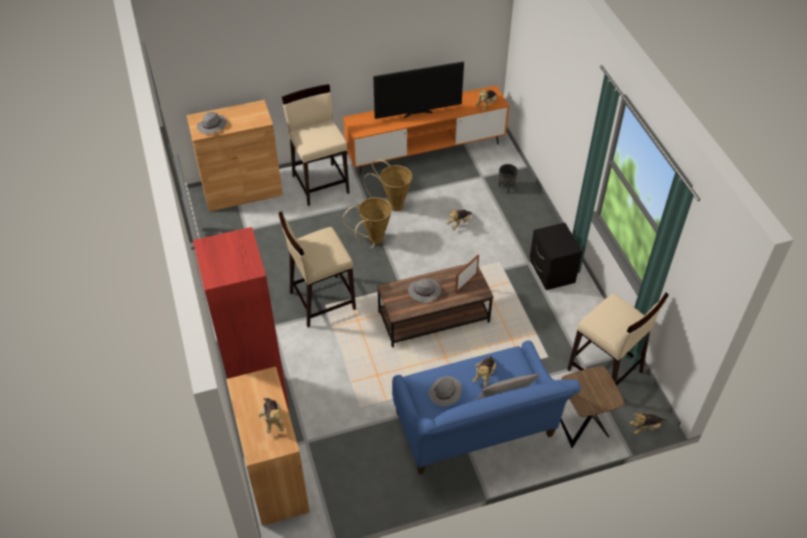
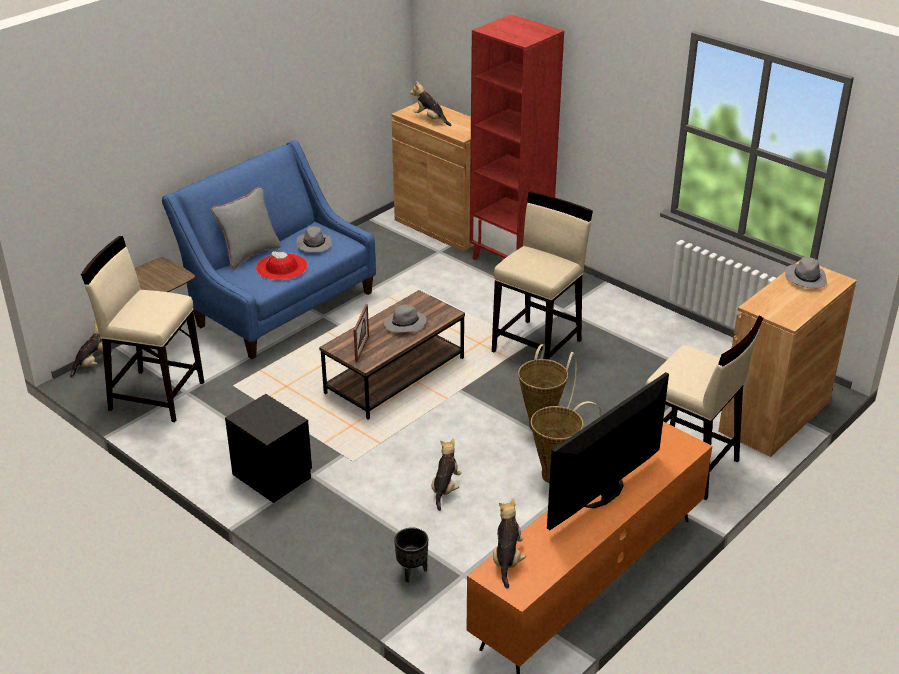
camera: 150 degrees right, 15 degrees down
(484, 375) = (282, 267): plush toy -> red hat

